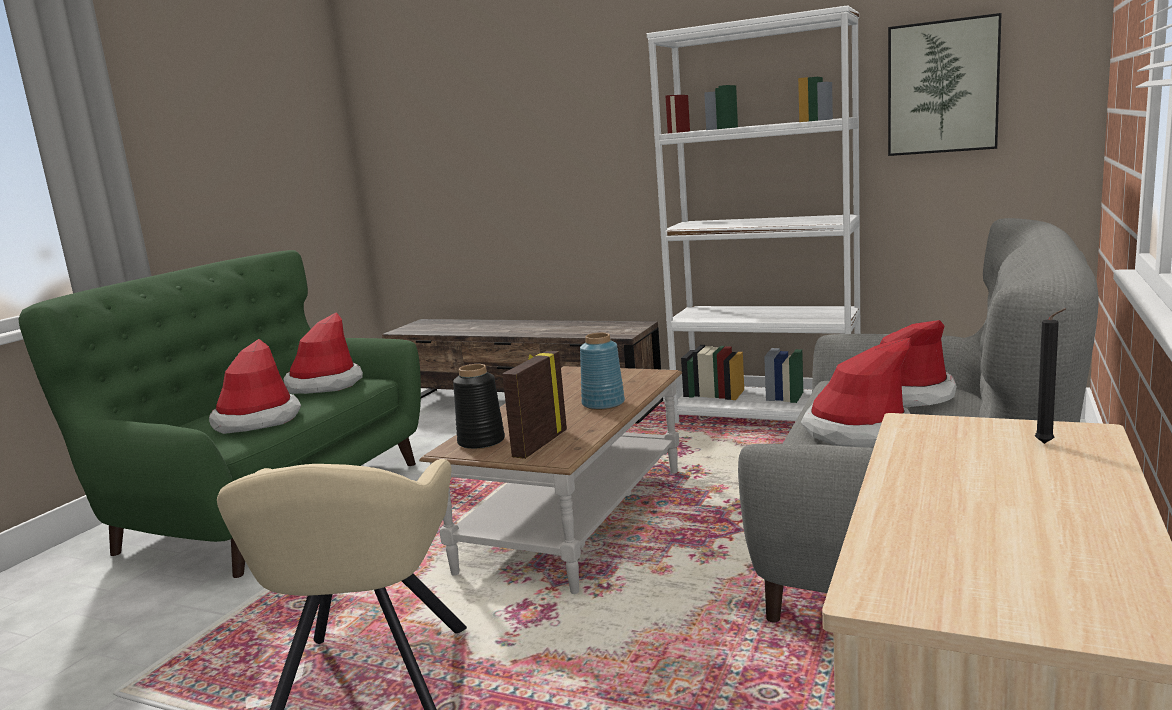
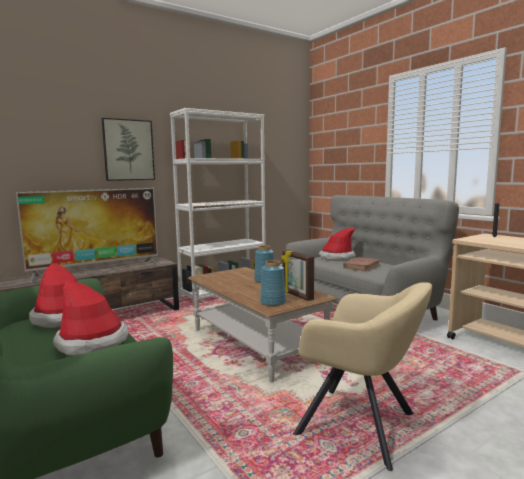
camera: 60 degrees left, 5 degrees down
(480, 442) = (272, 302): black vase -> blue vase
(531, 328) = (97, 270): none -> television
(857, 431) = (362, 266): hat -> brown book
(942, 87) = (269, 152): picture -> picture (128, 150)

